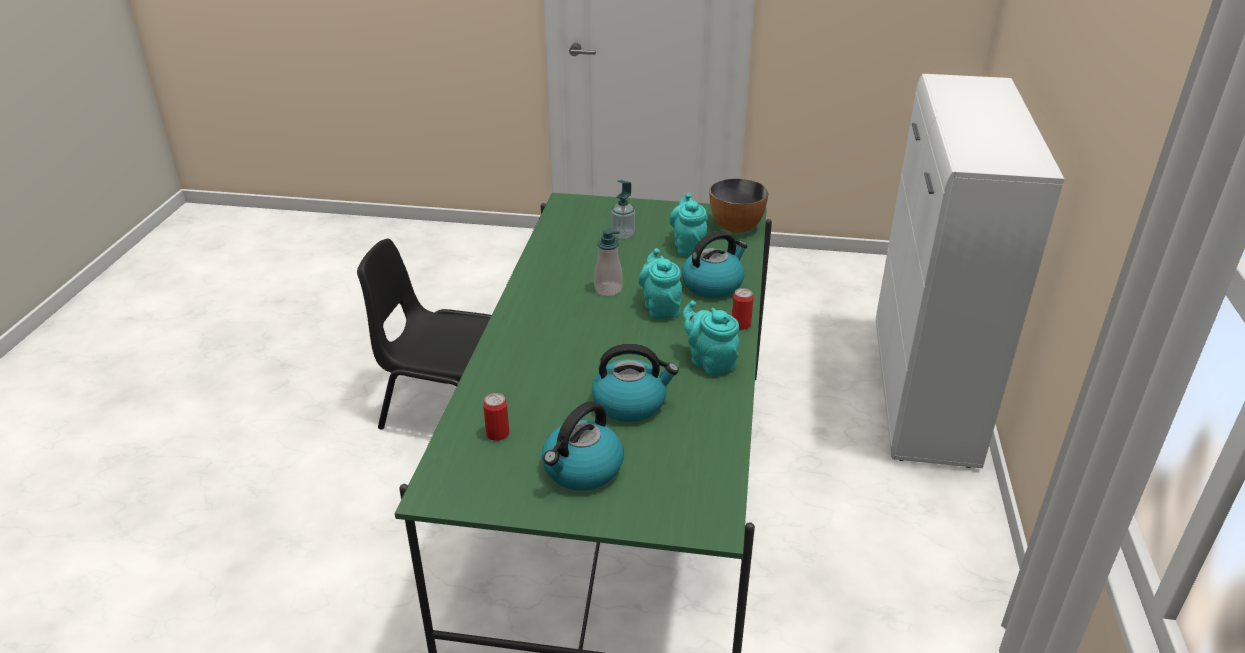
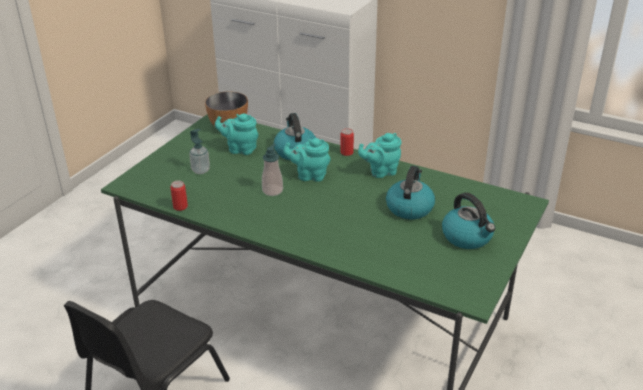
camera: 70 degrees left, 0 degrees up
(497, 434) = (420, 264): can -> can (180, 207)

